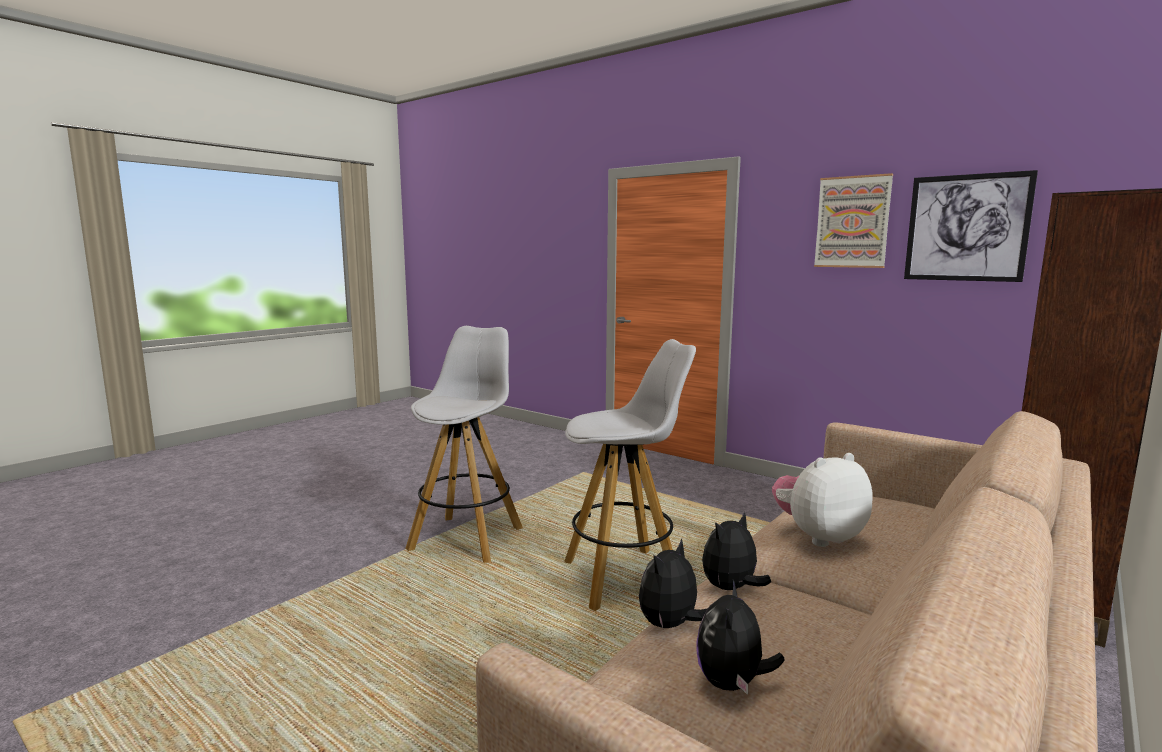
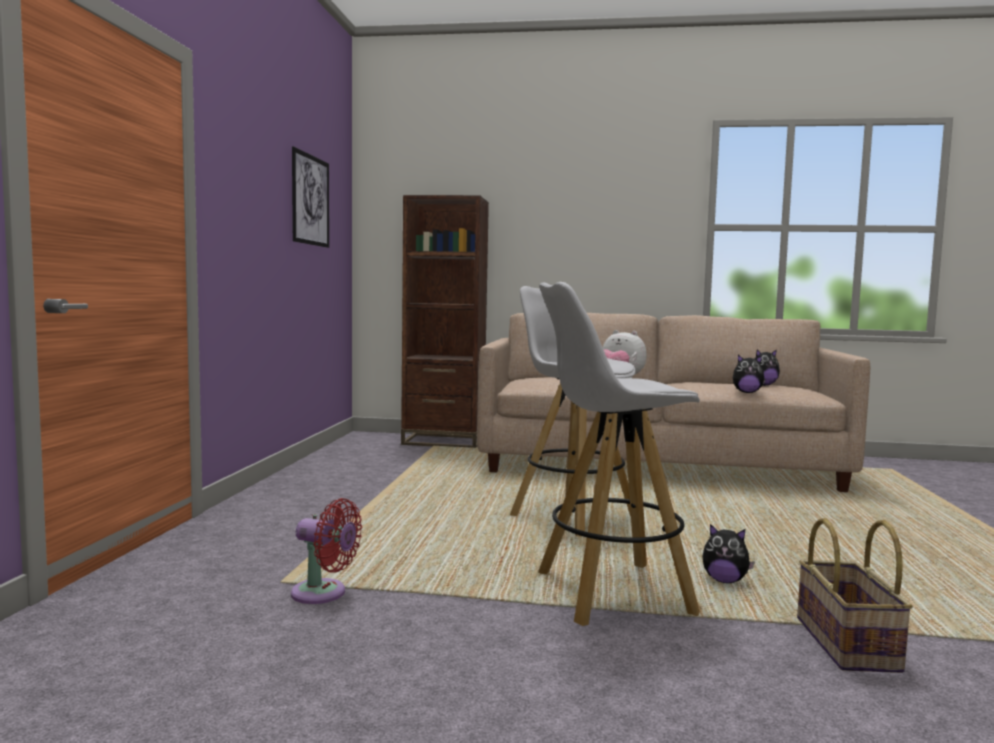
camera: 120 degrees left, 5 degrees down
(312, 578) = (848, 644): none -> basket
(559, 478) = (324, 593): none -> red fan
(731, 588) = (696, 390): plush toy -> plush toy (725, 580)
(852, 222) = (268, 177): picture -> none

